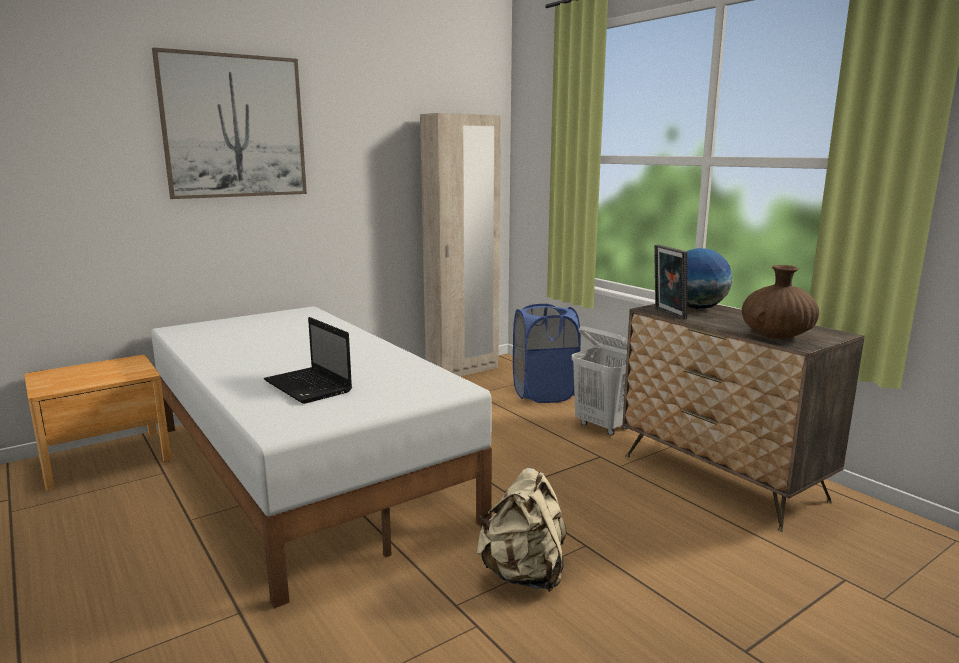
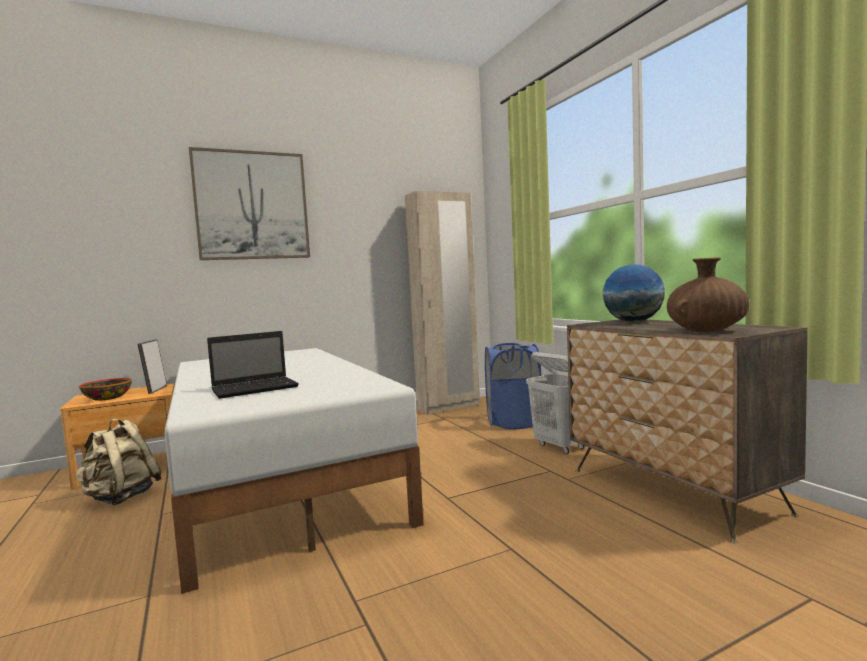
camera: 10 degrees right, 10 degrees down
(77, 380) = (107, 398): none -> bowl
(309, 387) = (256, 388): laptop -> laptop turned 90 degrees counterclockwise
(524, 574) = (437, 574): beige backpack -> beige backpack (120, 498)
(667, 313) = (601, 325): picture frame -> picture frame (155, 390)

